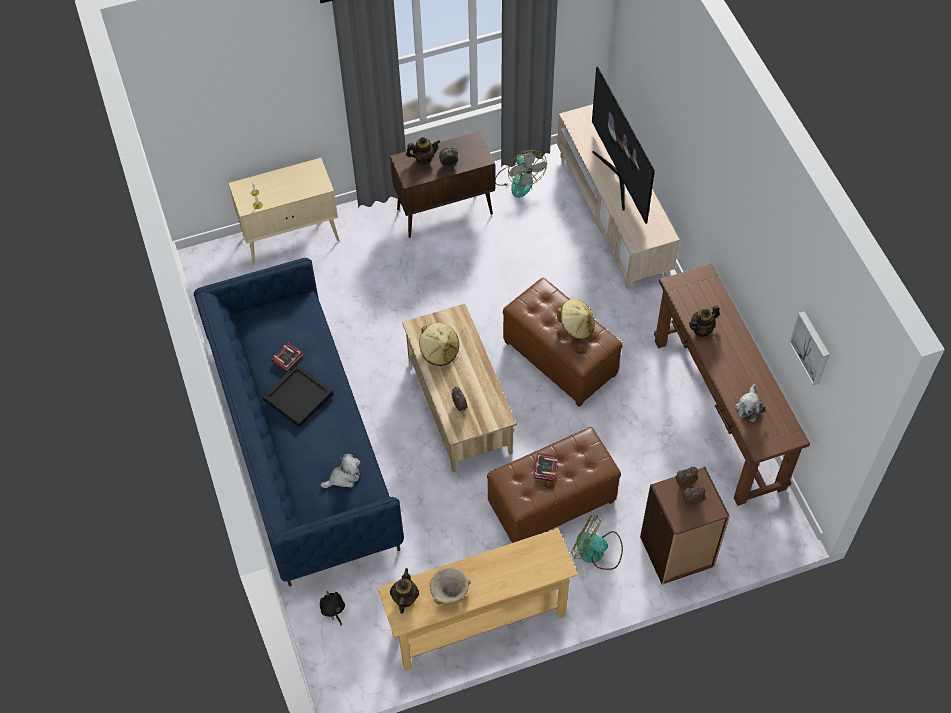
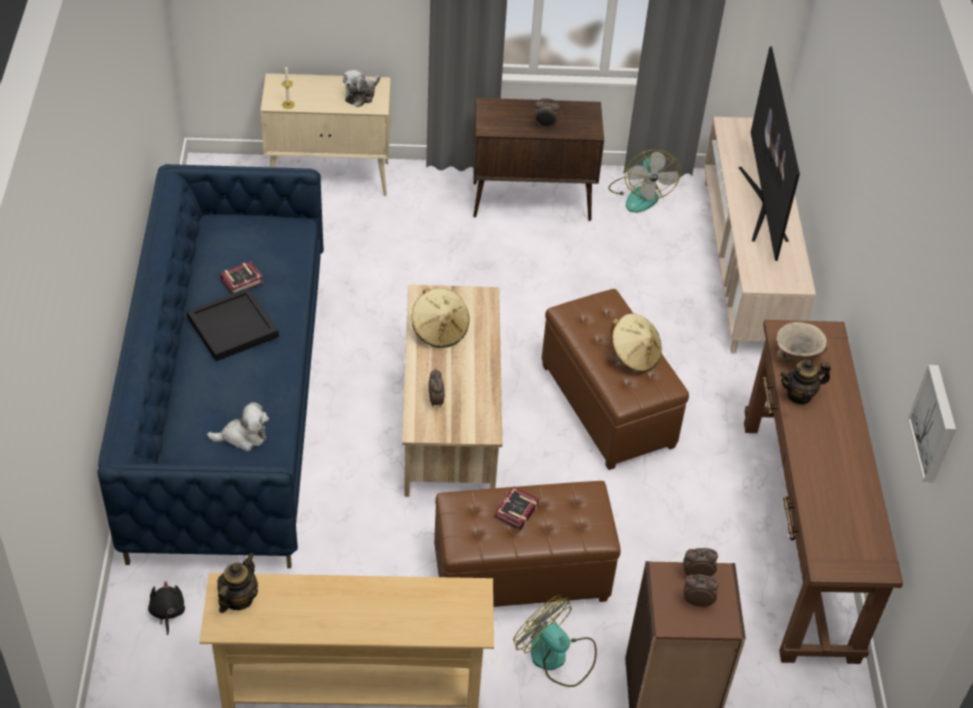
camera: 15 degrees right, 10 degrees down
(423, 158) = (516, 111): teapot -> none
(449, 592) = (303, 611): beige bowl -> beige bowl (796, 356)
(749, 407) = (829, 509): plush toy -> plush toy (361, 94)

